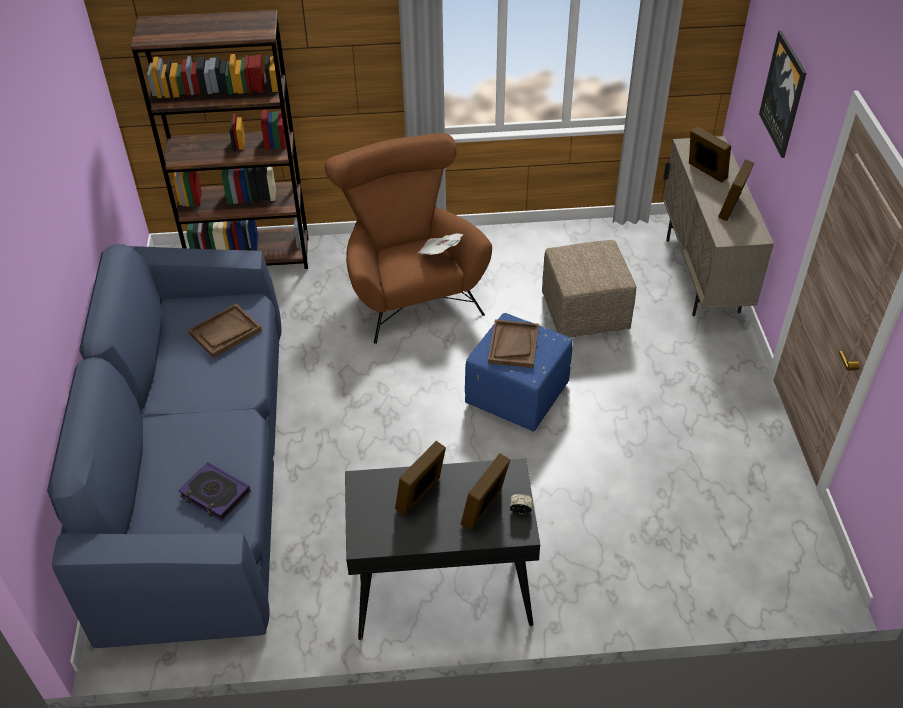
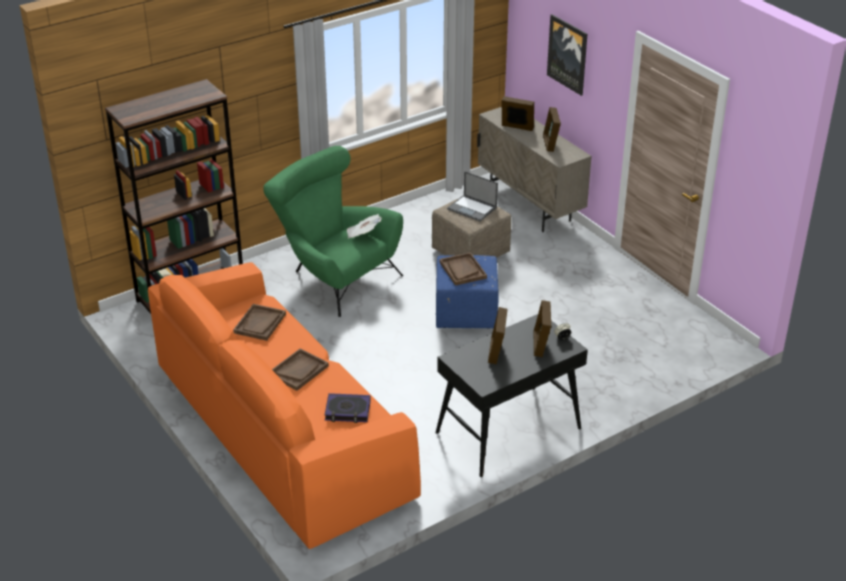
camera: 30 degrees left, 10 degrees down
(199, 469) = (281, 431): blue sofa -> orange sofa
(211, 413) = (298, 371): none -> brown tray
(409, 289) = (334, 277): brown armchair -> green armchair
(592, 262) = (472, 208): none -> laptop

